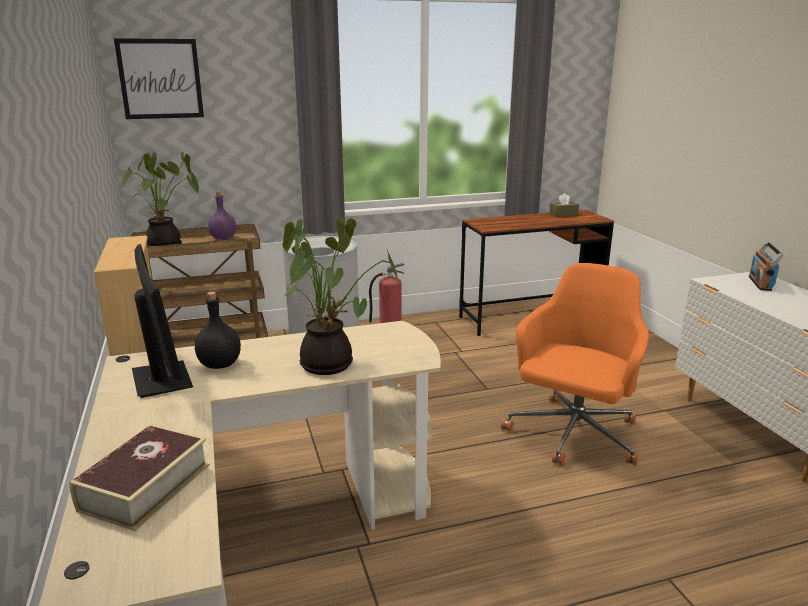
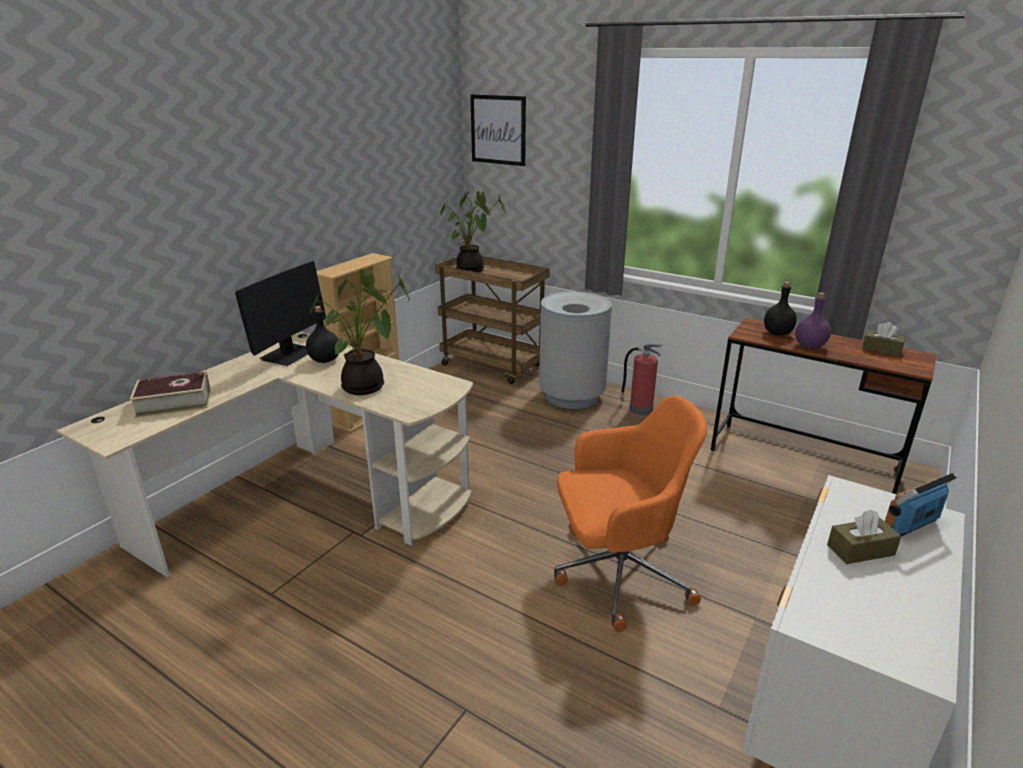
camera: 50 degrees right, 5 degrees up
(223, 238) = (517, 275): purple bottle -> purple bottle (810, 346)
(500, 222) = (777, 333): none -> black bottle
(777, 301) = (860, 550): none -> brown tissue box

